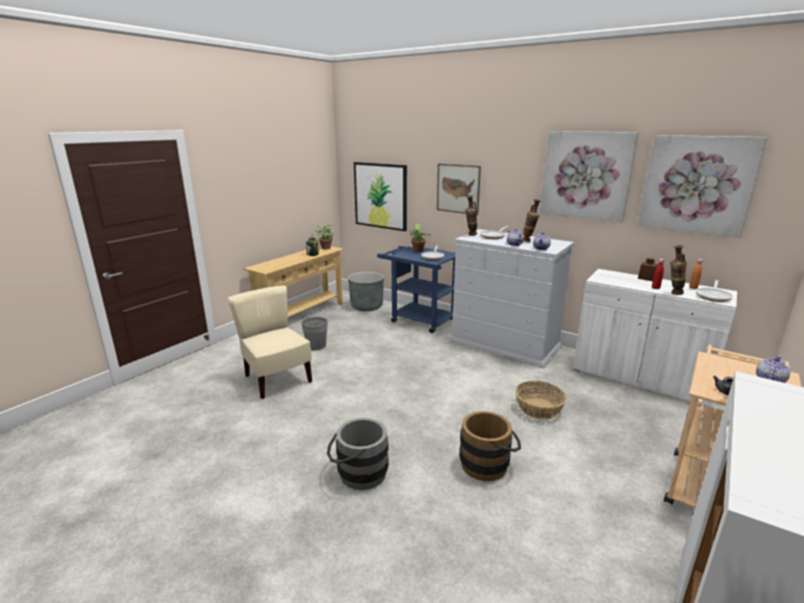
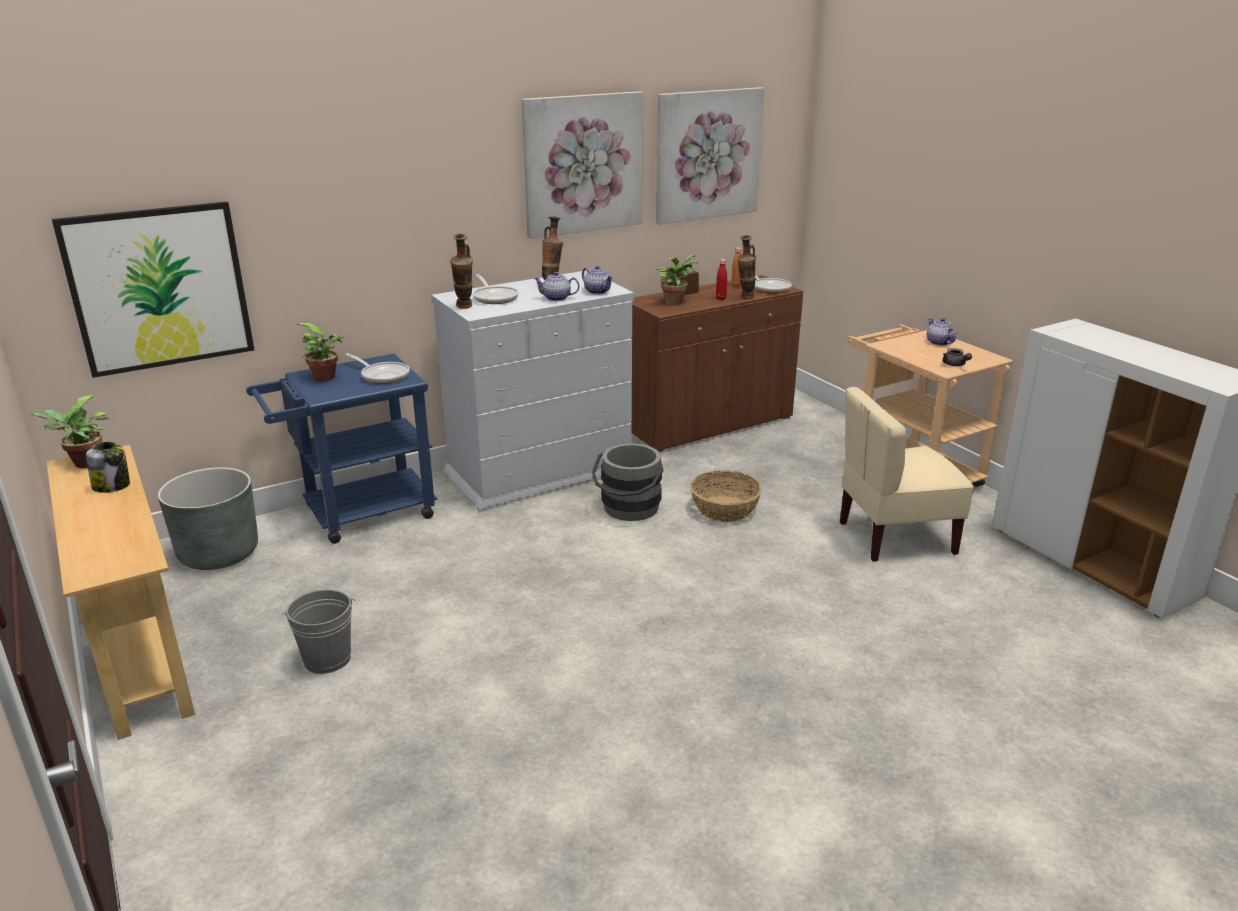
camera: 65 degrees left, 5 degrees up
(276, 379) = (423, 740): beige chair -> beige chair (895, 537)
(358, 473) = (782, 697): grey bucket -> grey bucket (629, 510)
(458, 188) = (366, 228): picture -> none
(488, 464) = (816, 584): brown bucket -> none
(621, 279) = (674, 302): none -> potted plant
(639, 378) = (708, 424): white cabinet -> brown cabinet

